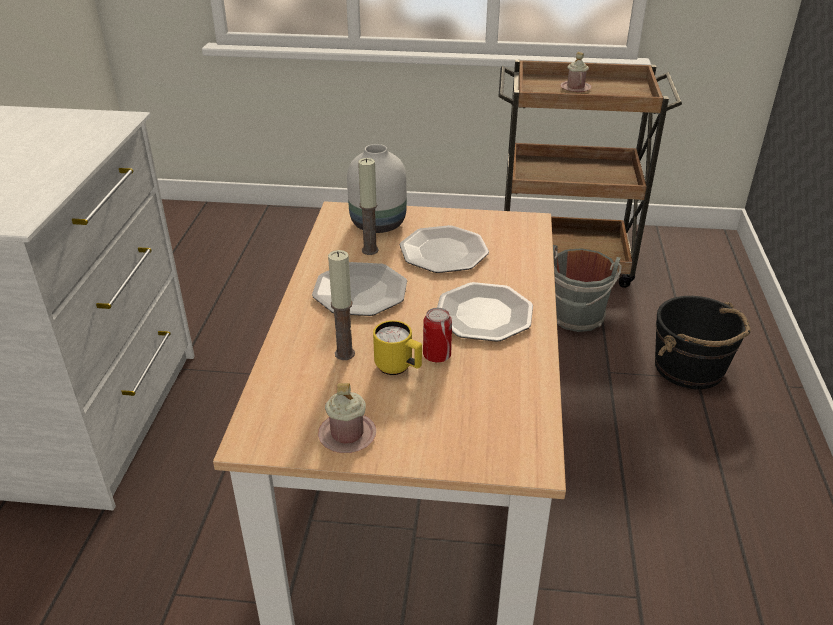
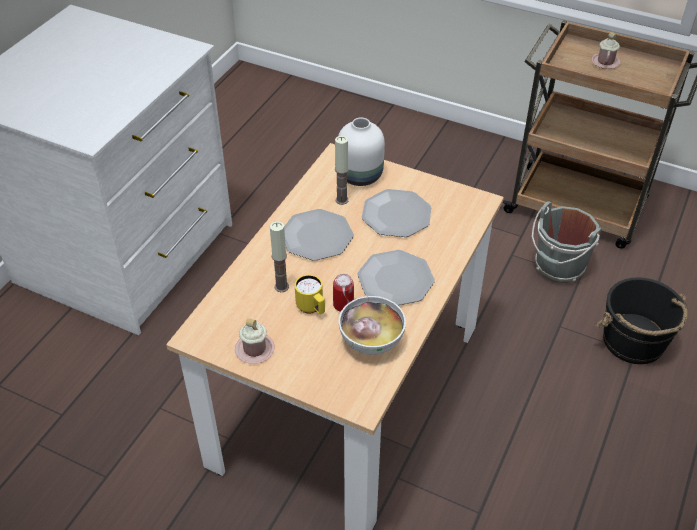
camera: 20 degrees right, 10 degrees up
(497, 386) = (371, 341): none -> bowl

